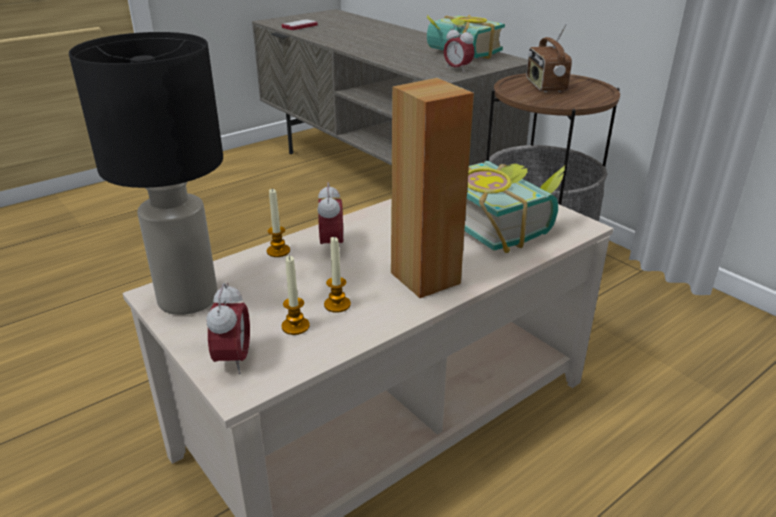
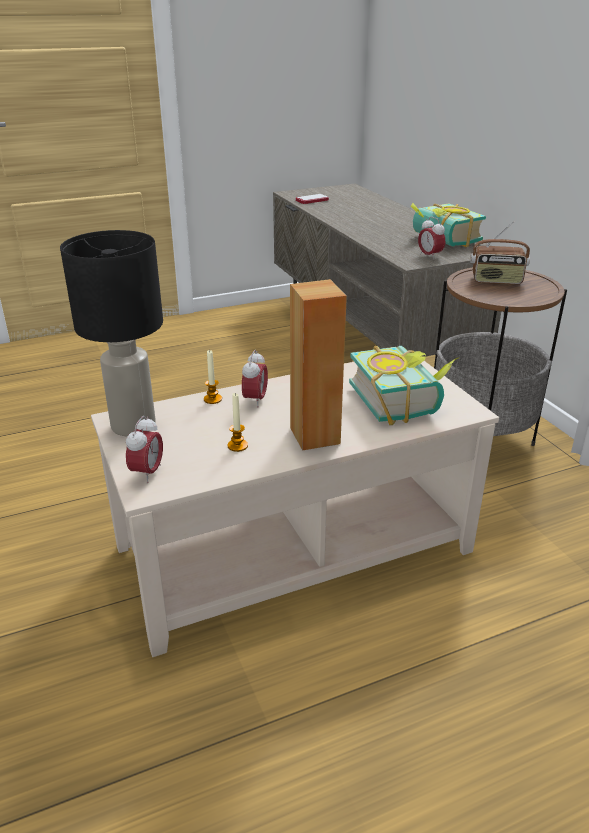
camera: 15 degrees right, 0 degrees up
(295, 326) = (200, 456): candle -> none
(545, 86) = (496, 281): radio -> radio turned 90 degrees counterclockwise

